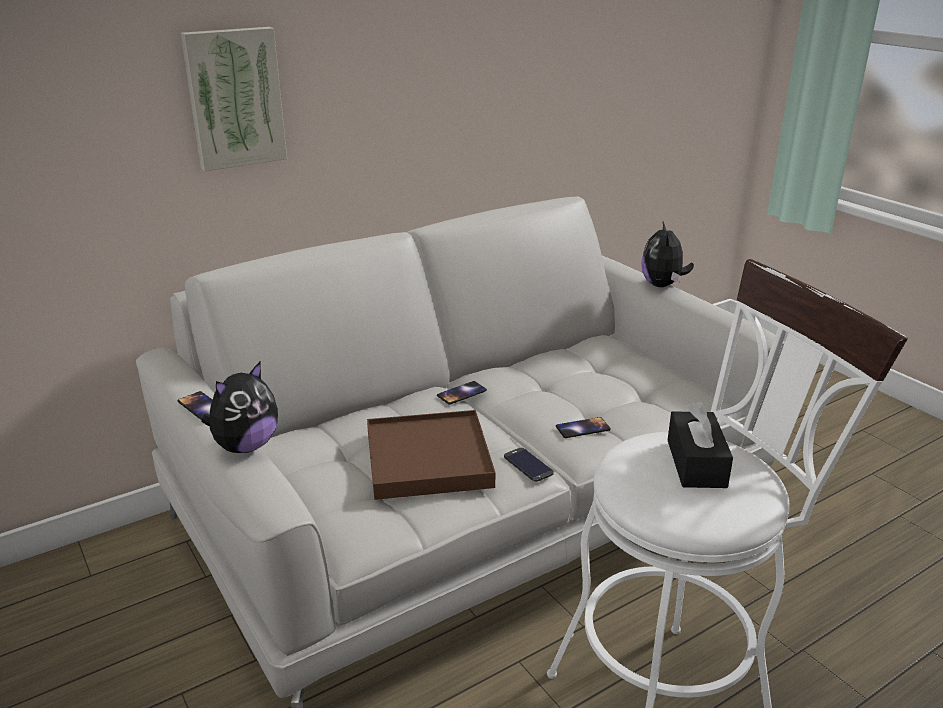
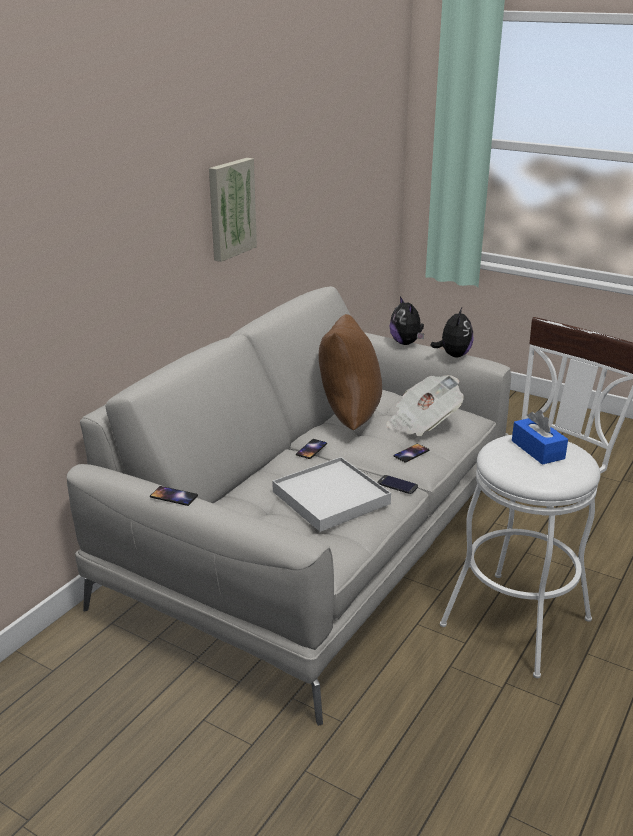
camera: 25 degrees left, 0 degrees up
(234, 98) = (111, 249): picture -> picture (230, 208)
(245, 446) = (237, 513): plush toy -> plush toy (453, 355)
(428, 459) = (330, 498): brown tray -> white tray
(541, 364) = (347, 417): none -> brown pillow
(631, 392) = (422, 423): none -> newspaper
(696, 463) = (537, 450): black tissue box -> blue tissue box

